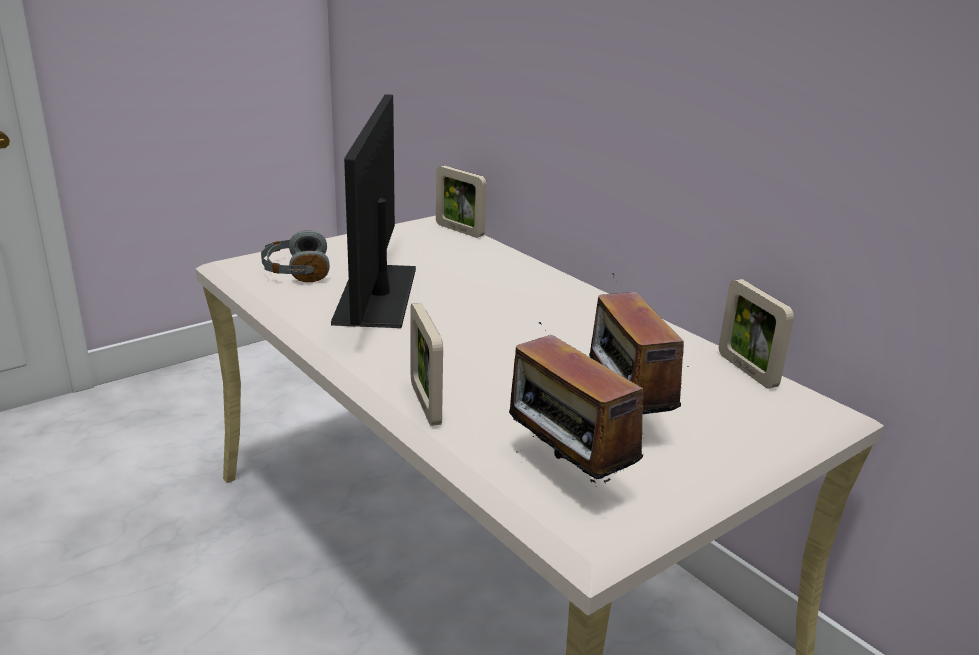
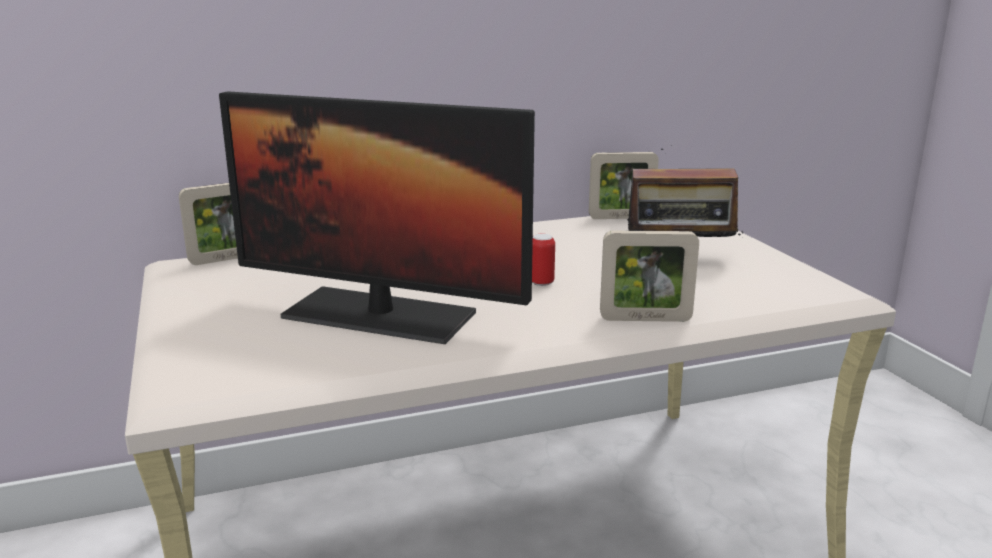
camera: 70 degrees left, 5 degrees down
(296, 270) = (255, 352): grey headphones -> none
(489, 347) = (541, 283): none -> can
(566, 474) = (764, 287): radio -> none

